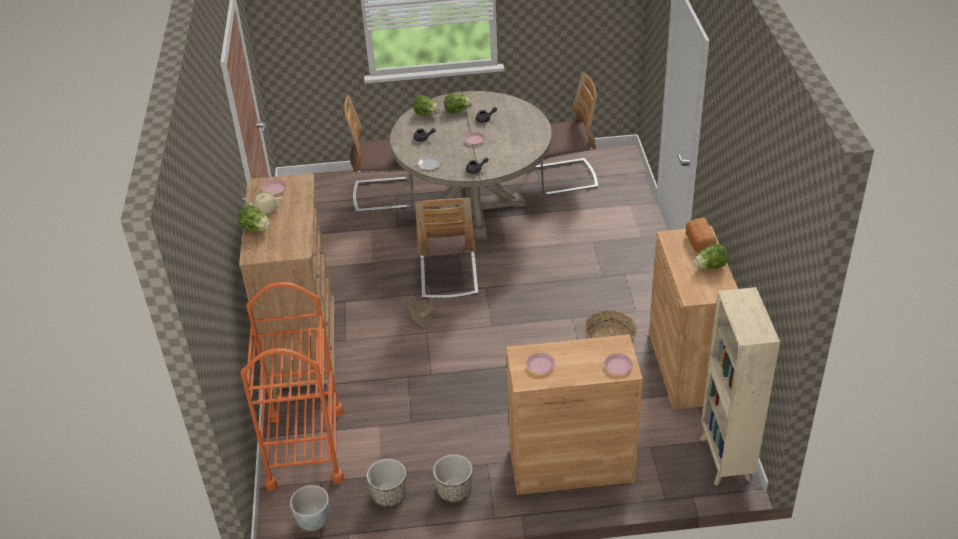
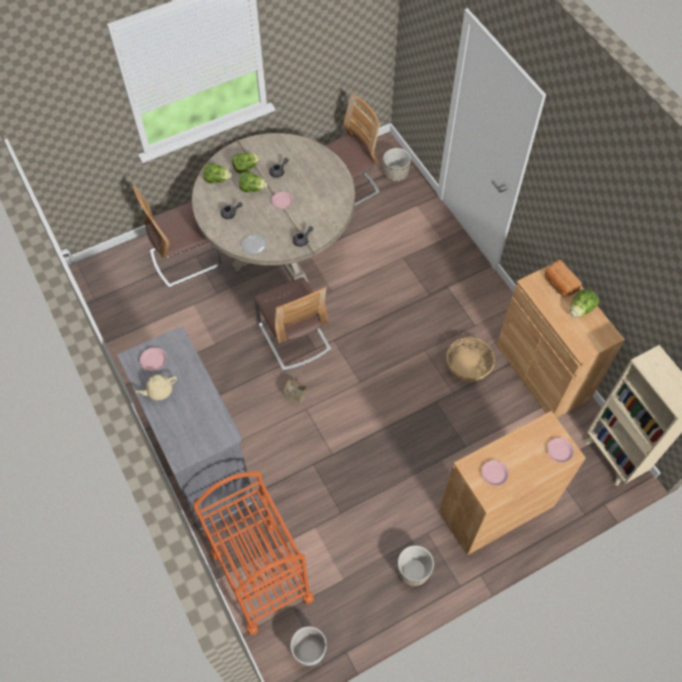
camera: 25 degrees left, 20 degrees up
(256, 229) = (165, 420): lettuce -> lettuce (252, 188)
(304, 351) = (204, 469): brown dresser -> grey dresser
(389, 494) = (361, 597): planter -> planter (395, 173)

